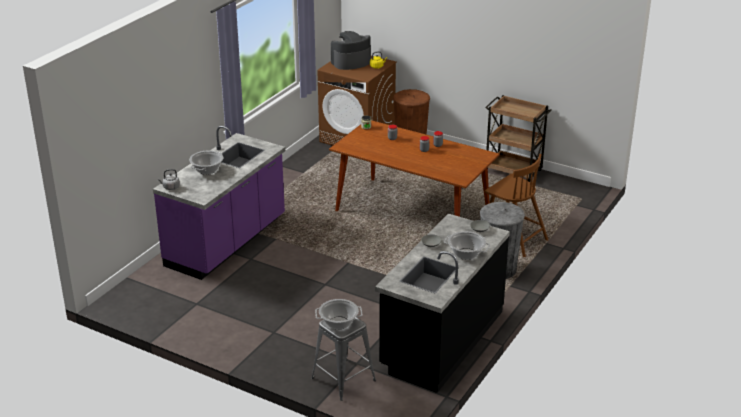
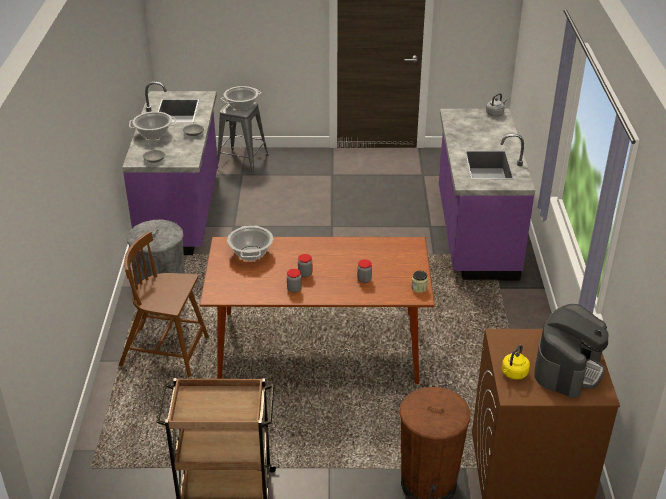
camera: 150 degrees right, 5 degrees up
(207, 170) = (491, 139): cooking pot -> cooking pot (251, 253)
(441, 340) = (182, 212): black counter -> purple counter

